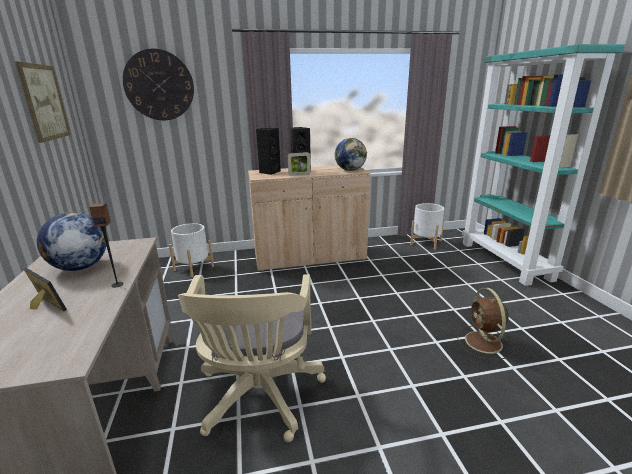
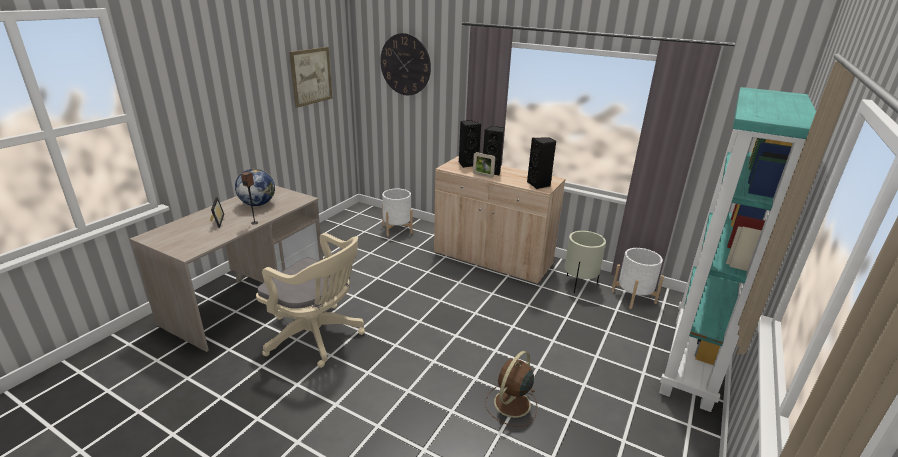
camera: 40 degrees right, 5 degrees up
(259, 398) = (317, 337): beige office chair -> beige office chair turned 105 degrees counterclockwise
(350, 170) = (539, 185): globe -> black speaker
(388, 248) = (579, 284): none -> beige planter

